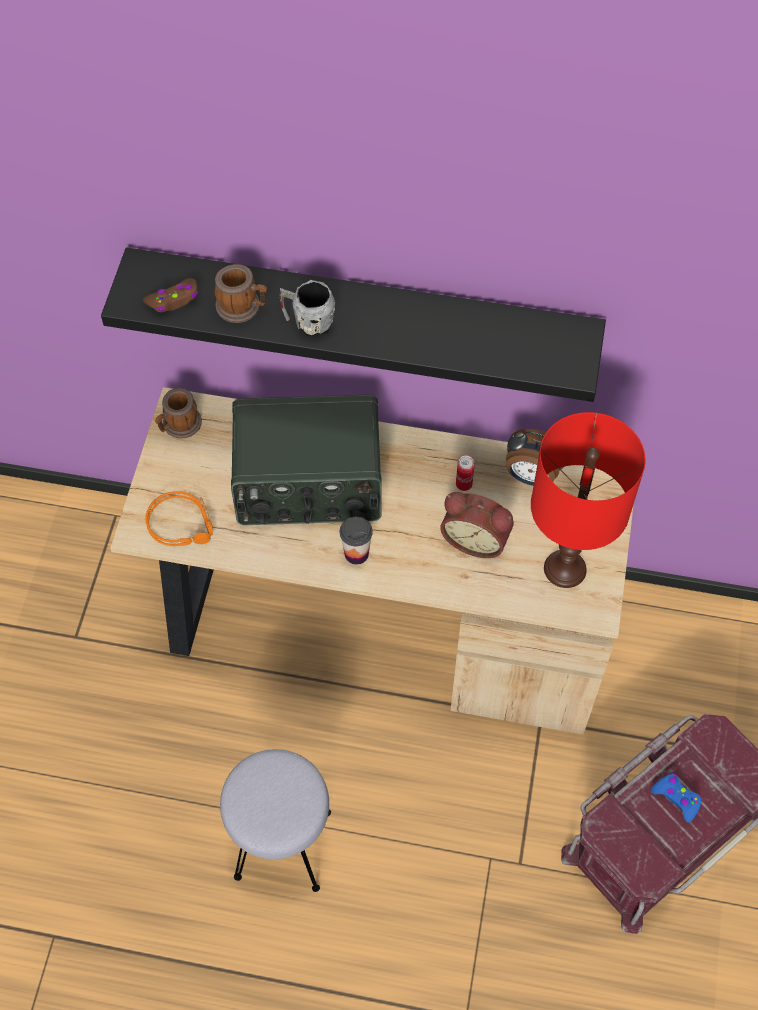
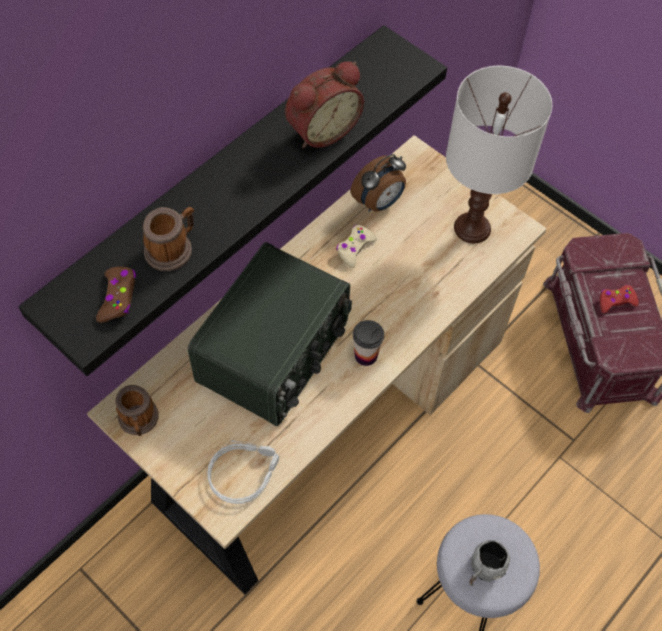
camera: 60 degrees left, 0 degrees up
(183, 524) = (243, 471): orange headphones -> grey headphones
(308, 322) = (230, 209): grey mug -> grey mug (482, 570)
(464, 484) = (355, 248): can -> beige game controller
(476, 538) = (408, 267): alarm clock -> alarm clock (321, 129)
(564, 569) = (472, 228): red table lamp -> white table lamp
(676, 798) = (616, 301): blue game controller -> red game controller

